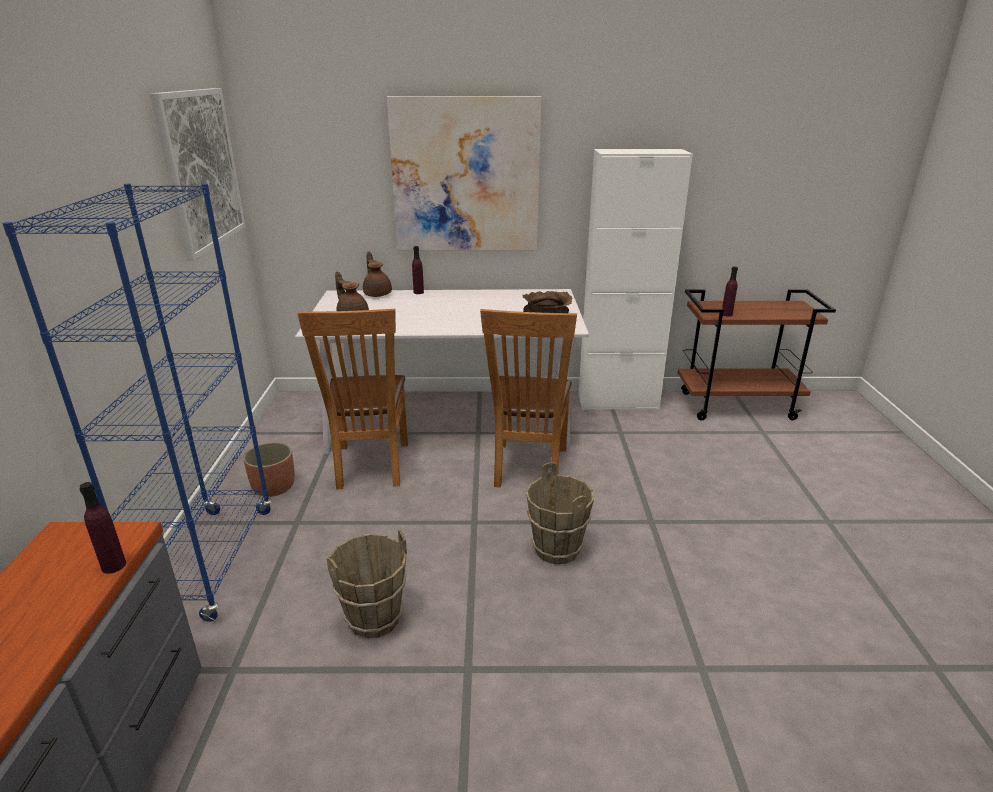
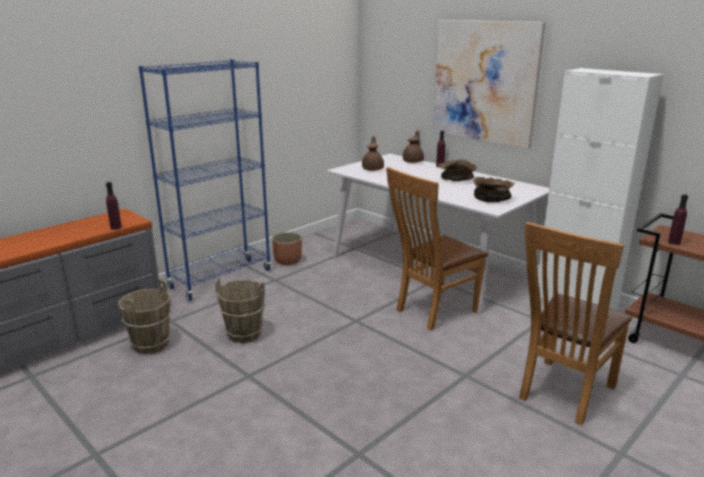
camera: 45 degrees right, 5 degrees down
(201, 170) = (312, 60): picture -> none
(370, 468) = (345, 272): brown chair -> brown chair (562, 394)
(469, 304) = (456, 179): none -> brown bowl
(556, 549) = (378, 356): brown bucket -> brown bucket (151, 344)

